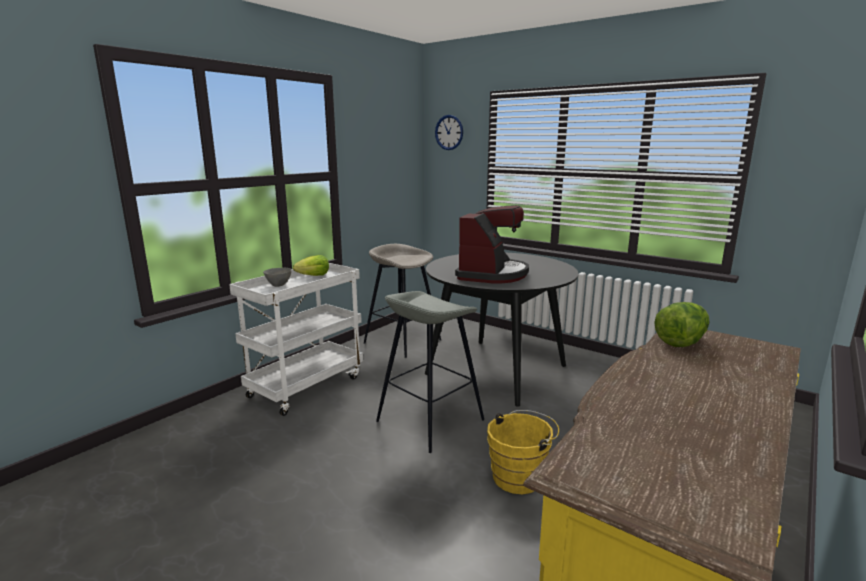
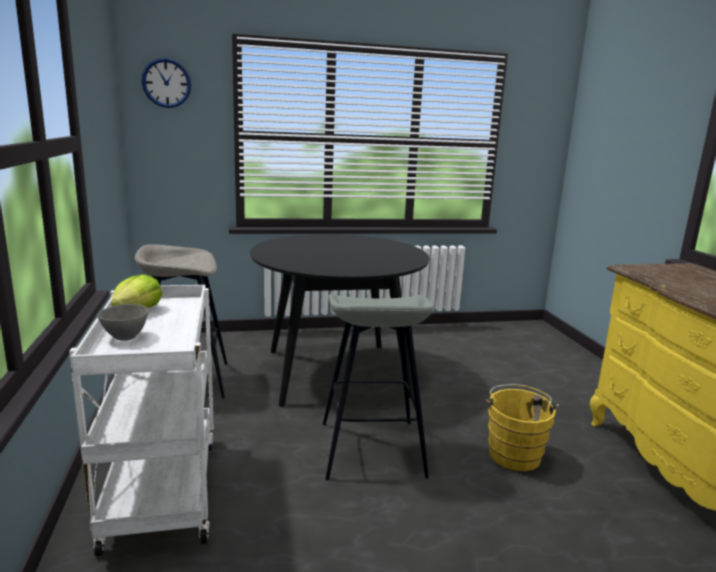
camera: 50 degrees left, 0 degrees up
(492, 274) = (354, 259): coffee machine -> none
(681, 341) = (661, 274): lettuce -> none

